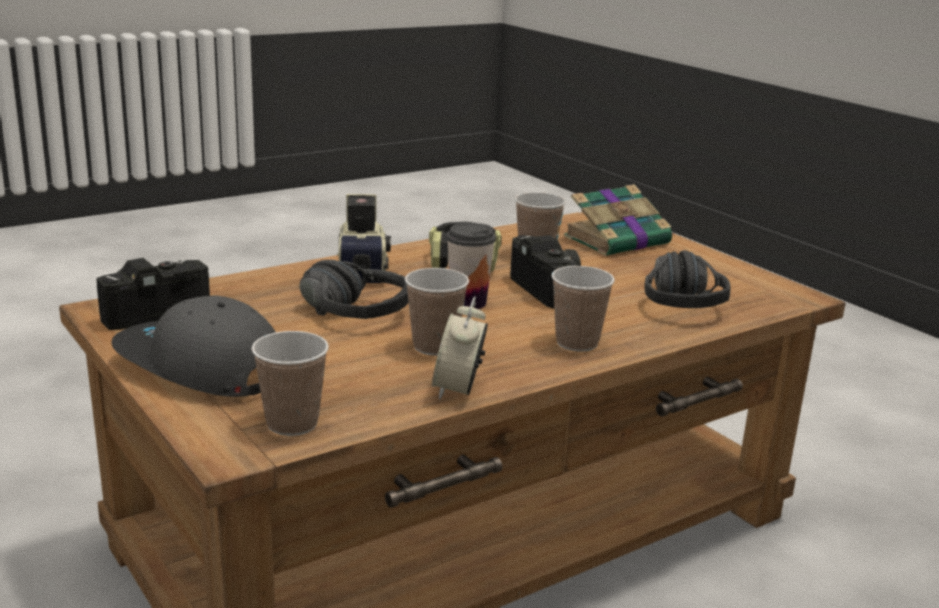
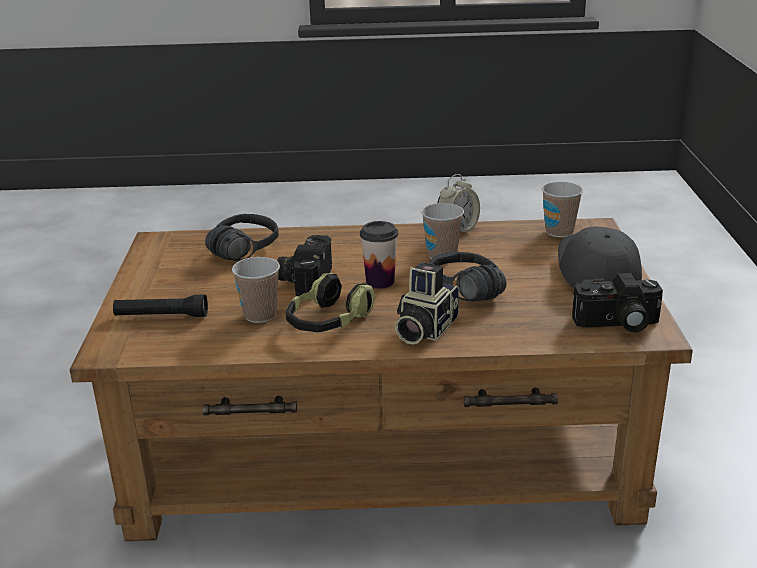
camera: 145 degrees left, 5 degrees up
(199, 367) = (596, 271): grey cap -> grey cap turned 150 degrees counterclockwise
(577, 343) = (354, 240): cup -> none
(619, 240) = (161, 316): book -> black flashlight

